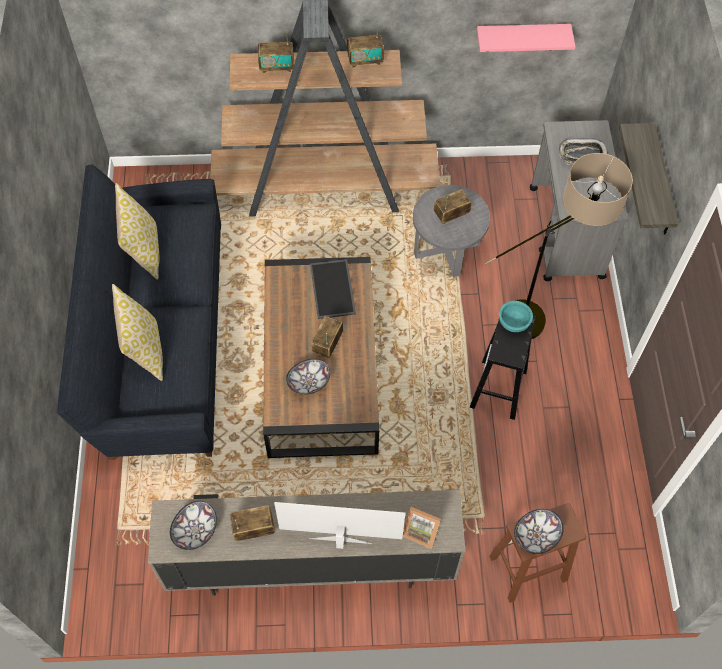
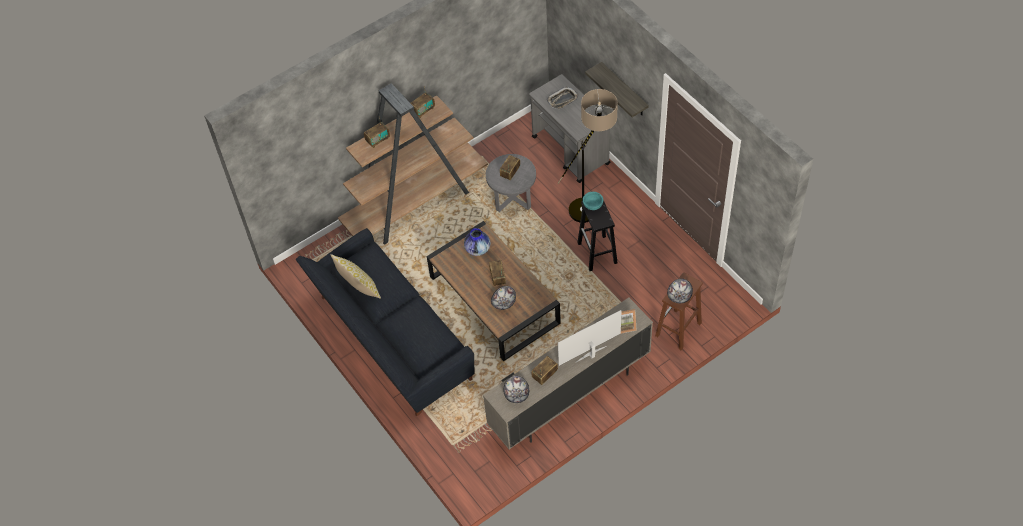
camera: 30 degrees left, 5 degrees down
(144, 350) = (406, 336): pillow -> none
(333, 289) = (478, 249): tray -> vase
(521, 37) = (495, 53): pink shelf -> none

